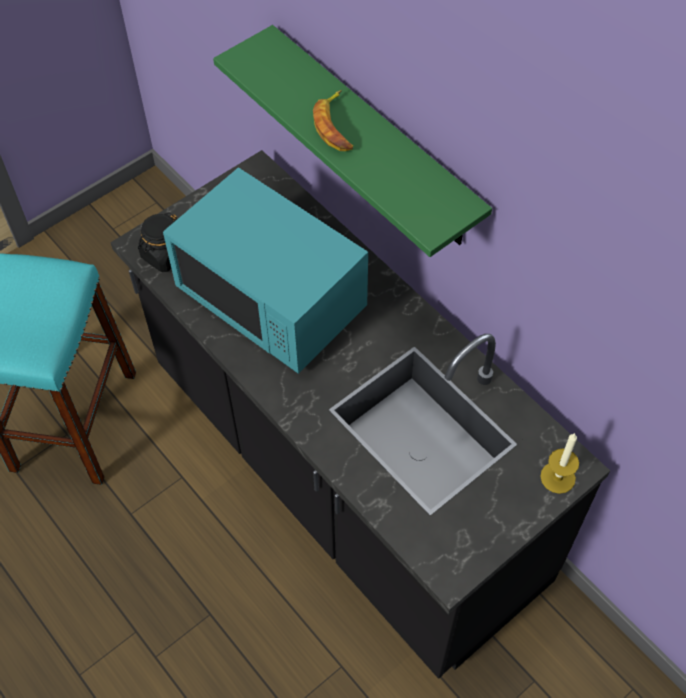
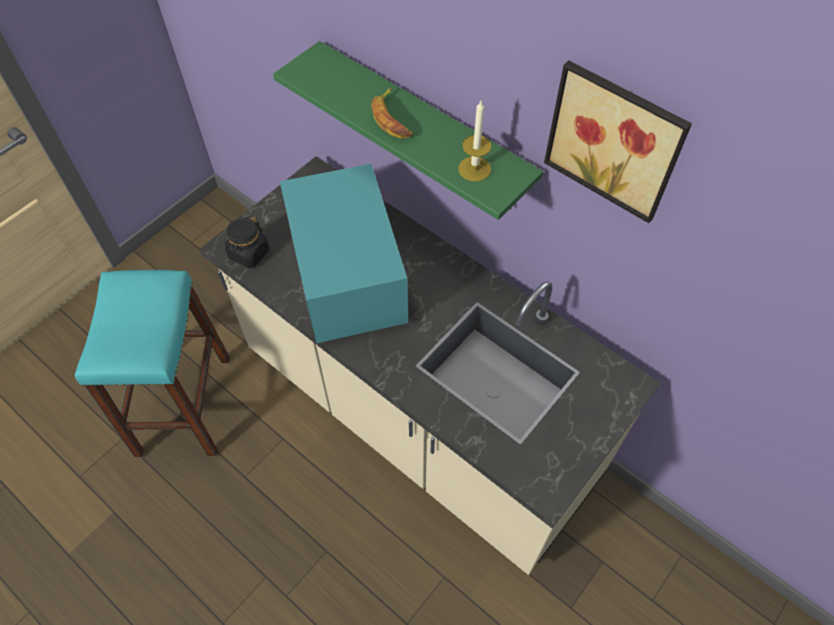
camera: 10 degrees left, 0 degrees up
(272, 300) = (349, 279): turquoise microwave -> turquoise microwave turned 45 degrees clockwise
(344, 475) = (417, 417): black counter -> beige counter
(558, 477) = (619, 395): candle -> candle (474, 169)
(560, 186) = (615, 139): none -> picture

